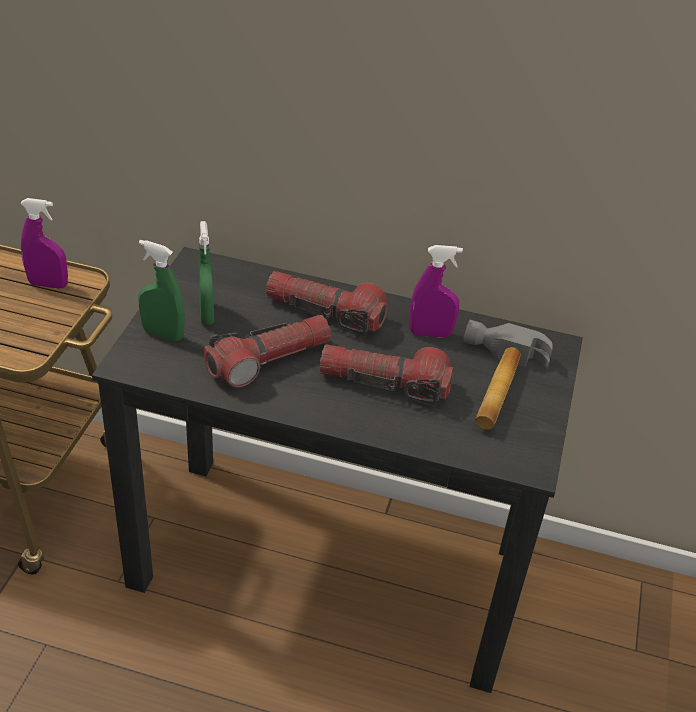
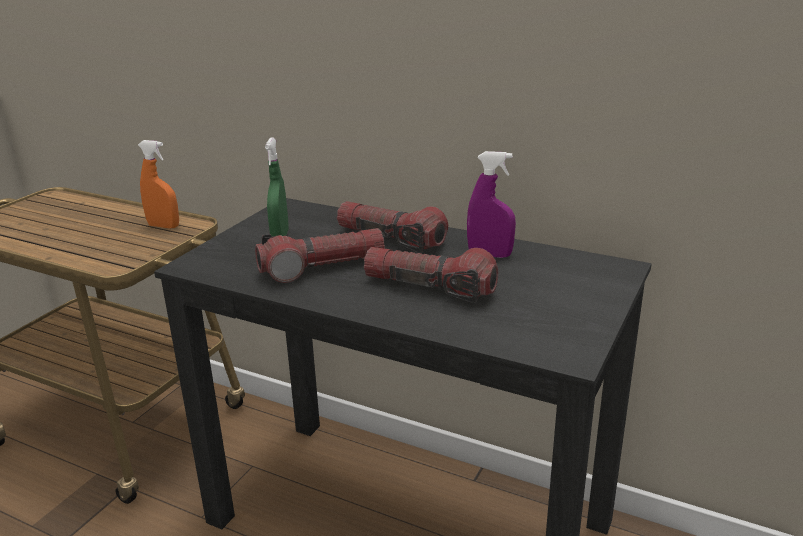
camera: 15 degrees right, 15 degrees down
(48, 284) = (163, 226): purple spray bottle -> orange spray bottle
(163, 334) = (233, 247): green spray bottle -> none
(493, 385) = (544, 293): hammer -> none

